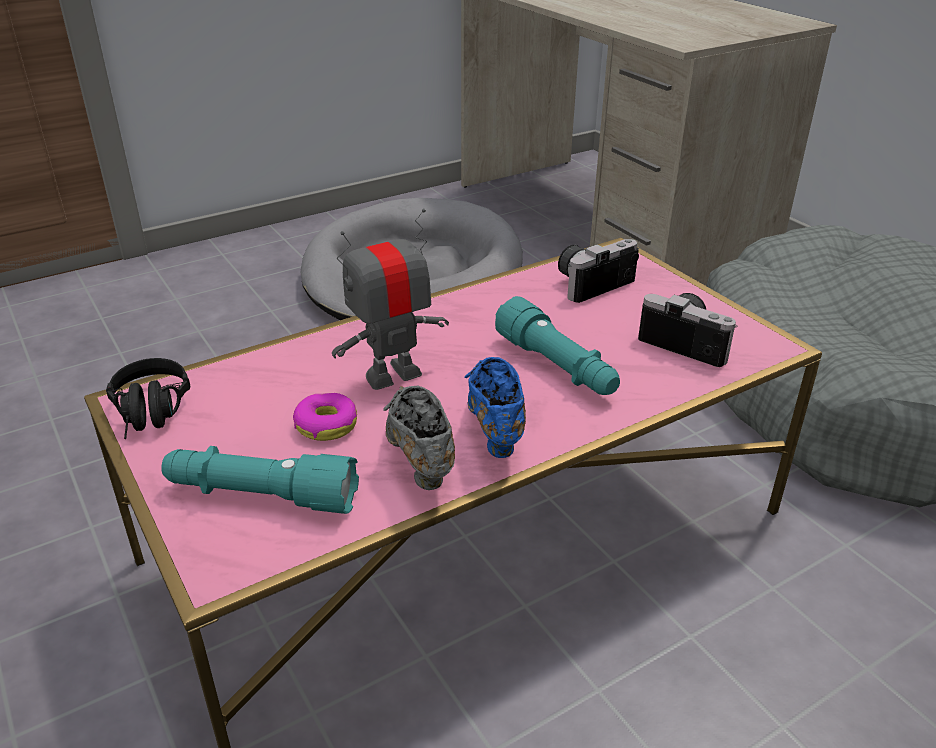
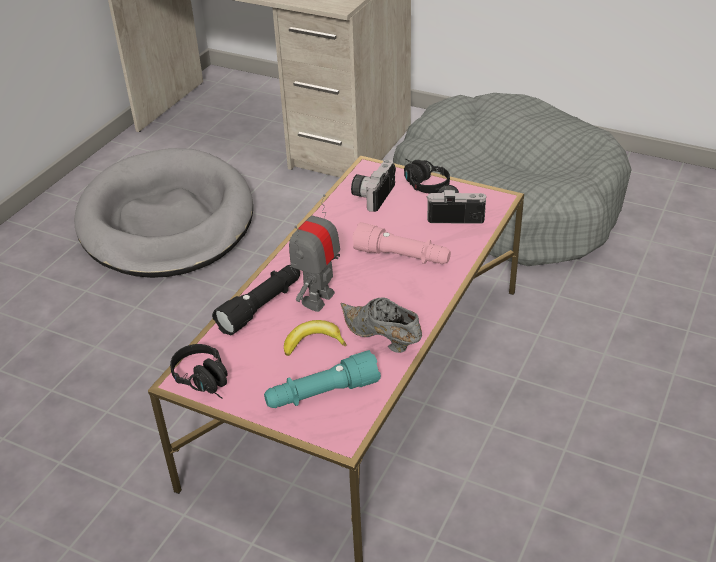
camera: 30 degrees left, 5 degrees up
(315, 357) = (261, 307): none -> black flashlight
(326, 425) = (313, 342): donut -> banana
(495, 429) = (403, 306): blue shoe -> none
(557, 367) = (402, 257): turquoise flashlight -> pink flashlight
(672, 290) = (421, 183): none -> black headphones

